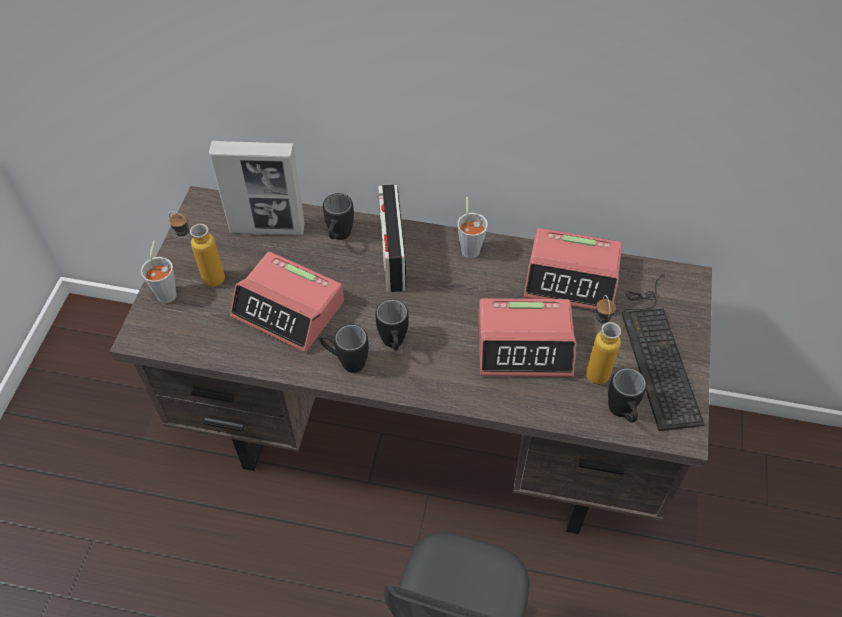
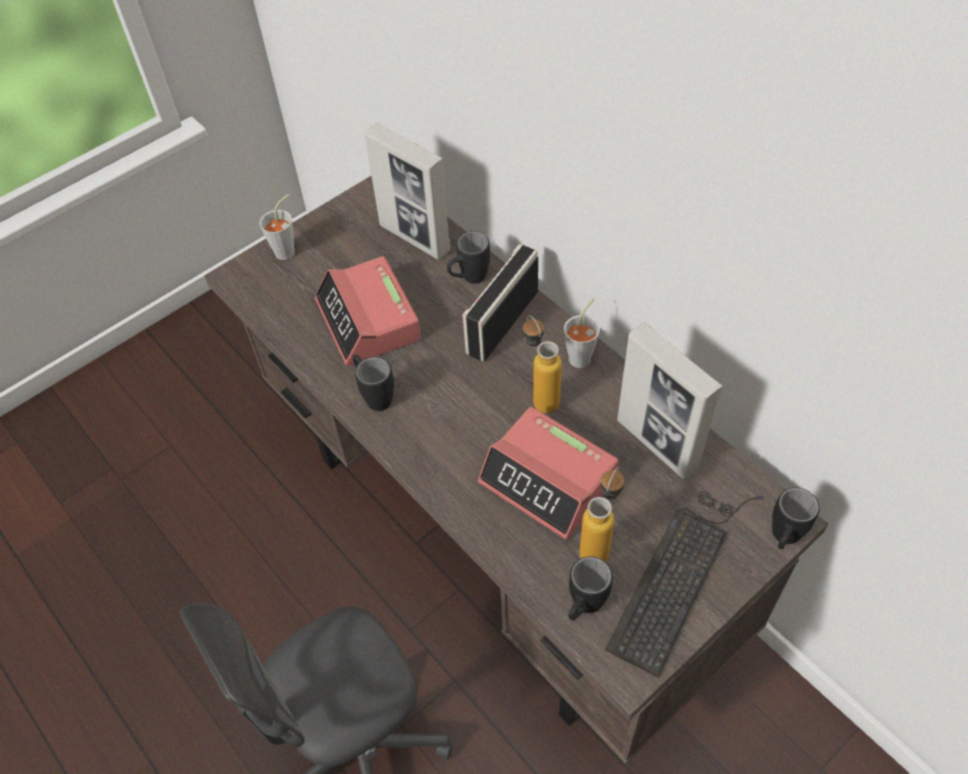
camera: 40 degrees right, 0 degrees up
(205, 276) = (328, 253): bottle -> bottle (540, 395)
(394, 345) = (428, 406): black mug -> black mug (782, 540)
(571, 279) = (657, 444): alarm clock -> picture frame

